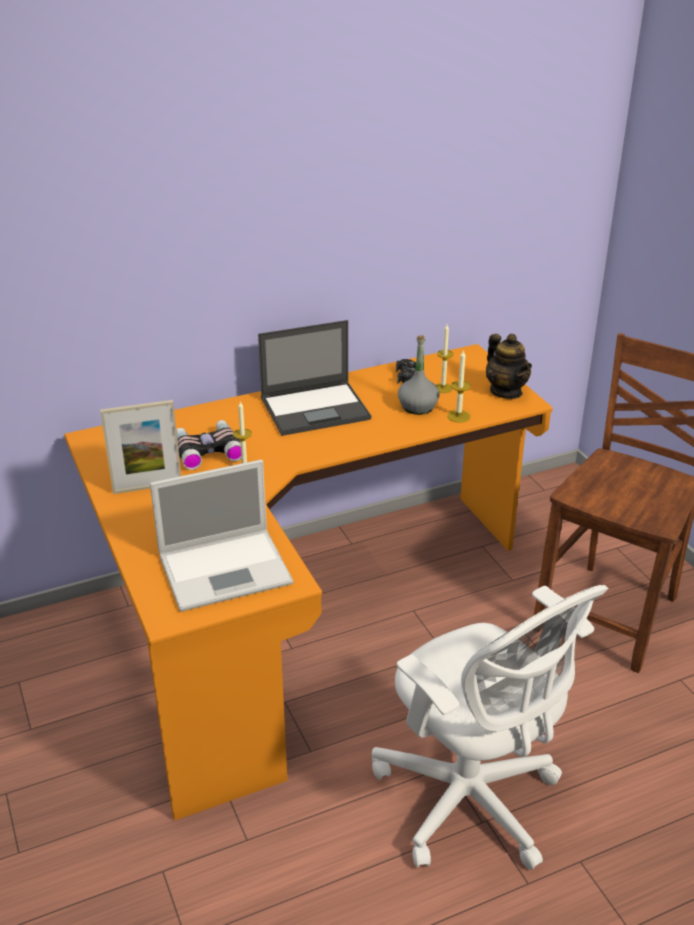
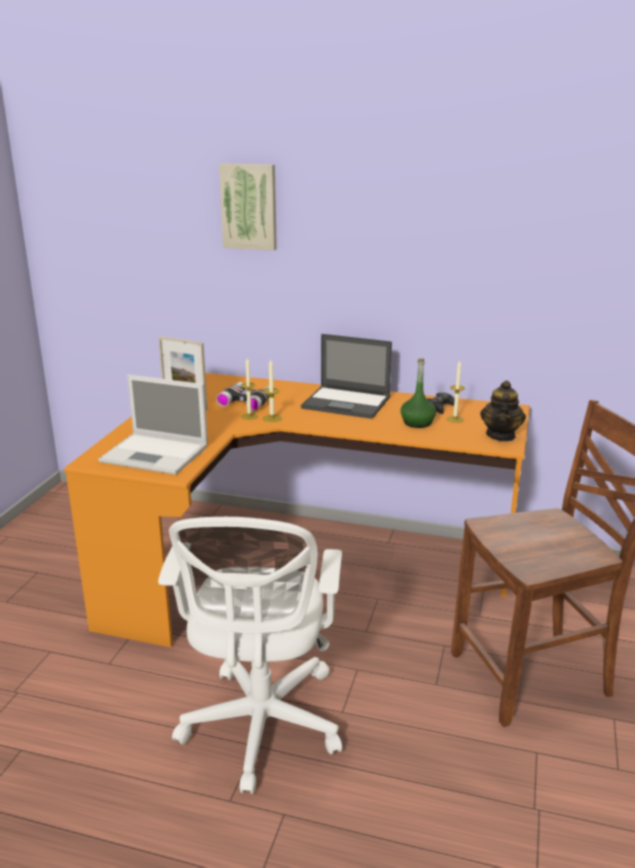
camera: 40 degrees right, 10 degrees down
(130, 191) = (249, 206): none -> picture
(417, 407) = (417, 423): grey bottle -> green bottle
(458, 416) = (438, 436): candle -> candle (272, 418)

